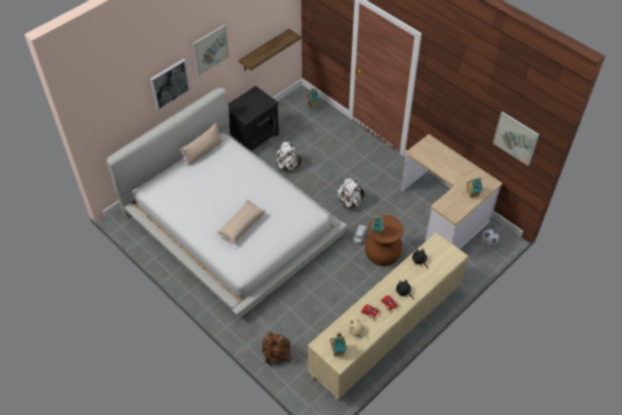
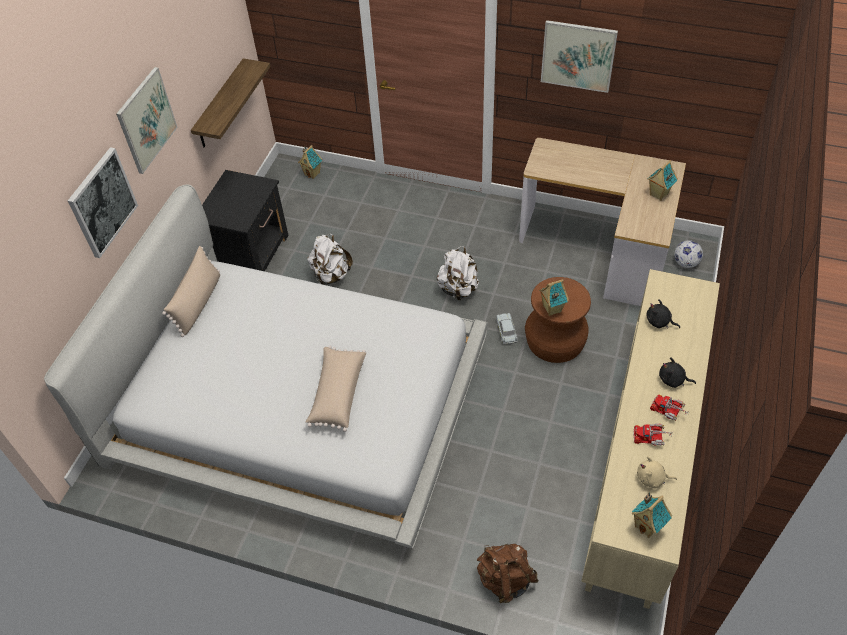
camera: 25 degrees left, 0 degrees up
(516, 138) = (704, 78): picture -> picture (578, 56)

